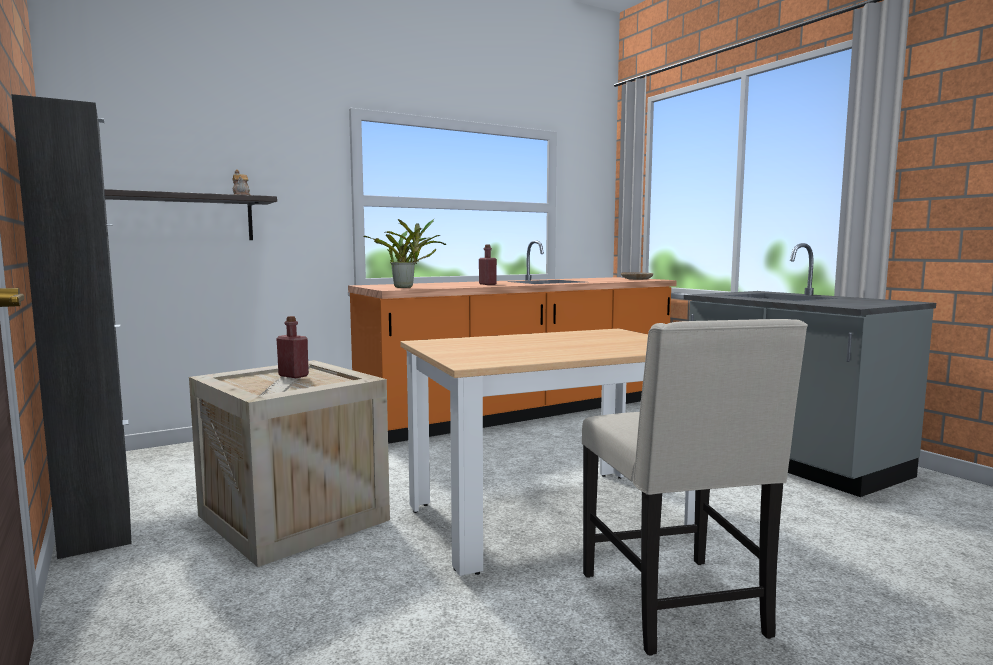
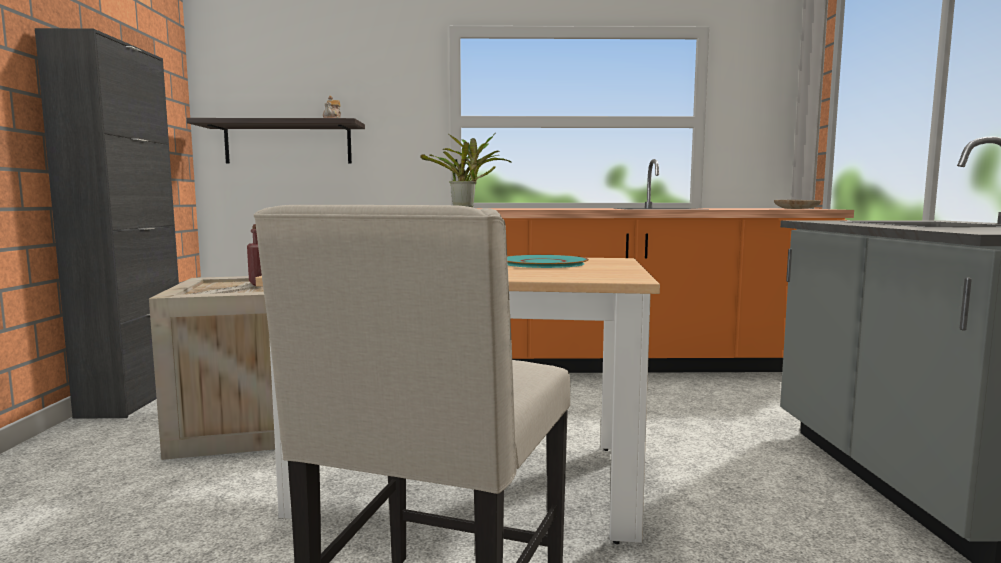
camera: 30 degrees right, 0 degrees up
(487, 284) = (568, 208): red bottle -> none
(588, 338) = (542, 263): none -> turquoise plate

